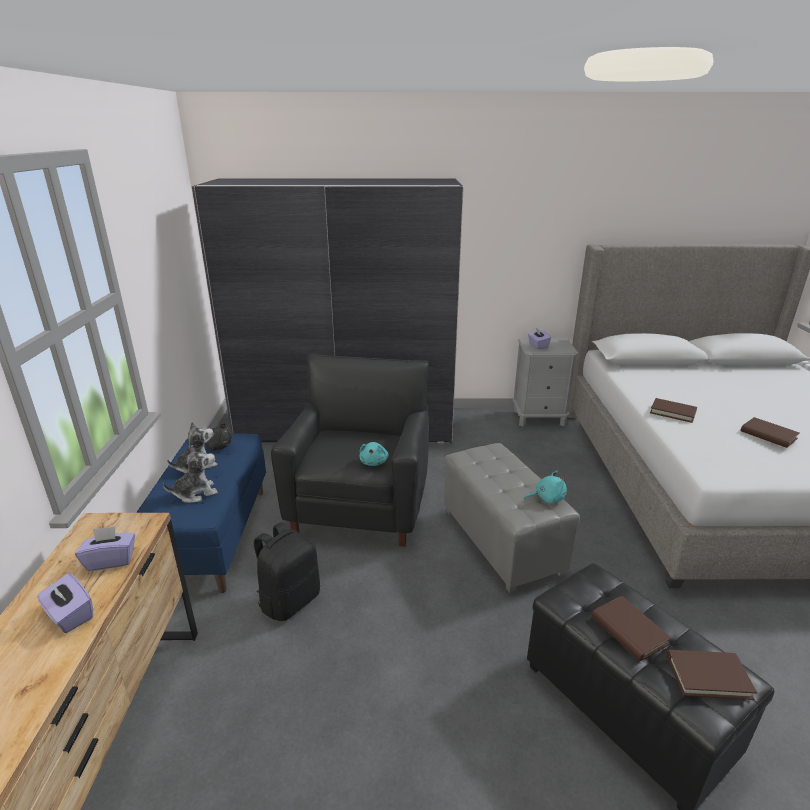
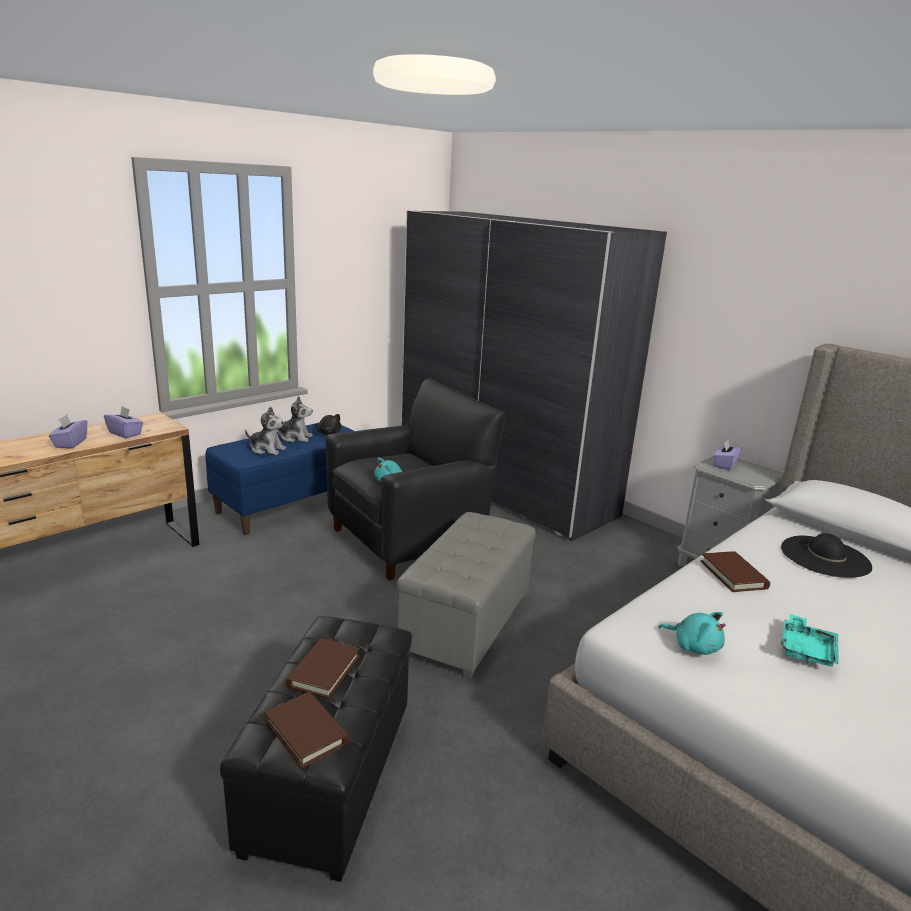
camera: 45 degrees right, 5 degrees down
(289, 600) = (266, 561): black backpack -> none
(547, 498) = (473, 576): turquoise plush toy -> turquoise plush toy (694, 646)
(671, 380) = (825, 557): none -> black hat
(768, 435) = (806, 649): brown book -> turquoise tray

